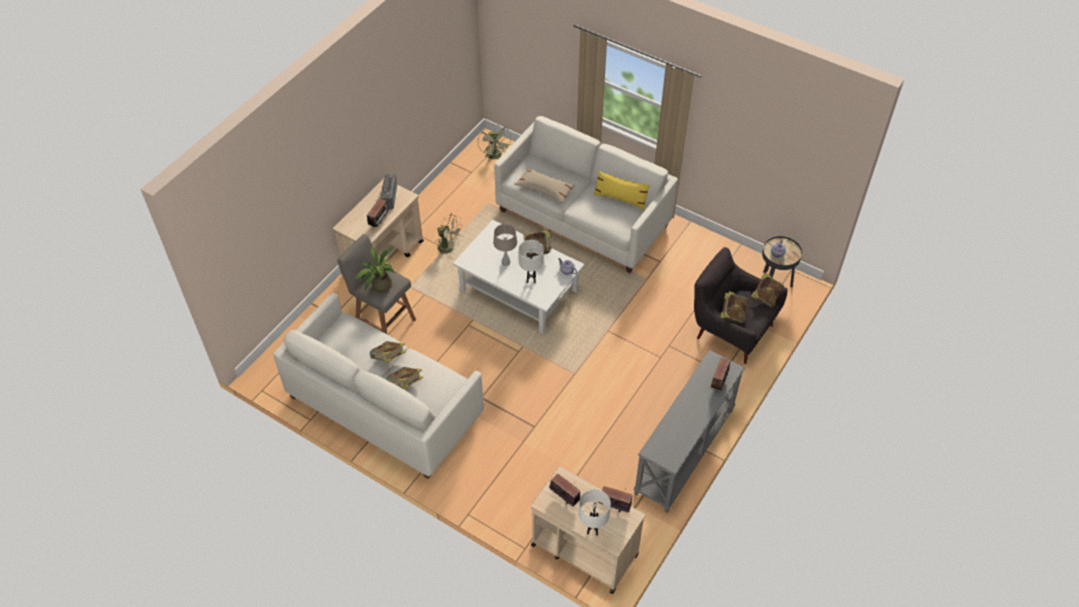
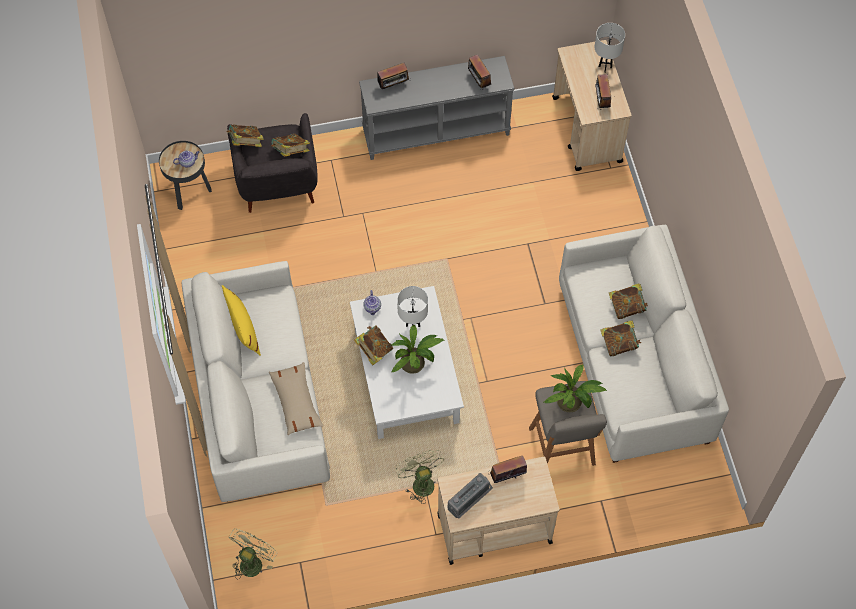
camera: 135 degrees left, 10 degrees up
(505, 262) = (415, 363): beige table lamp -> potted plant
(614, 506) = (573, 68): radio -> radio (478, 82)

